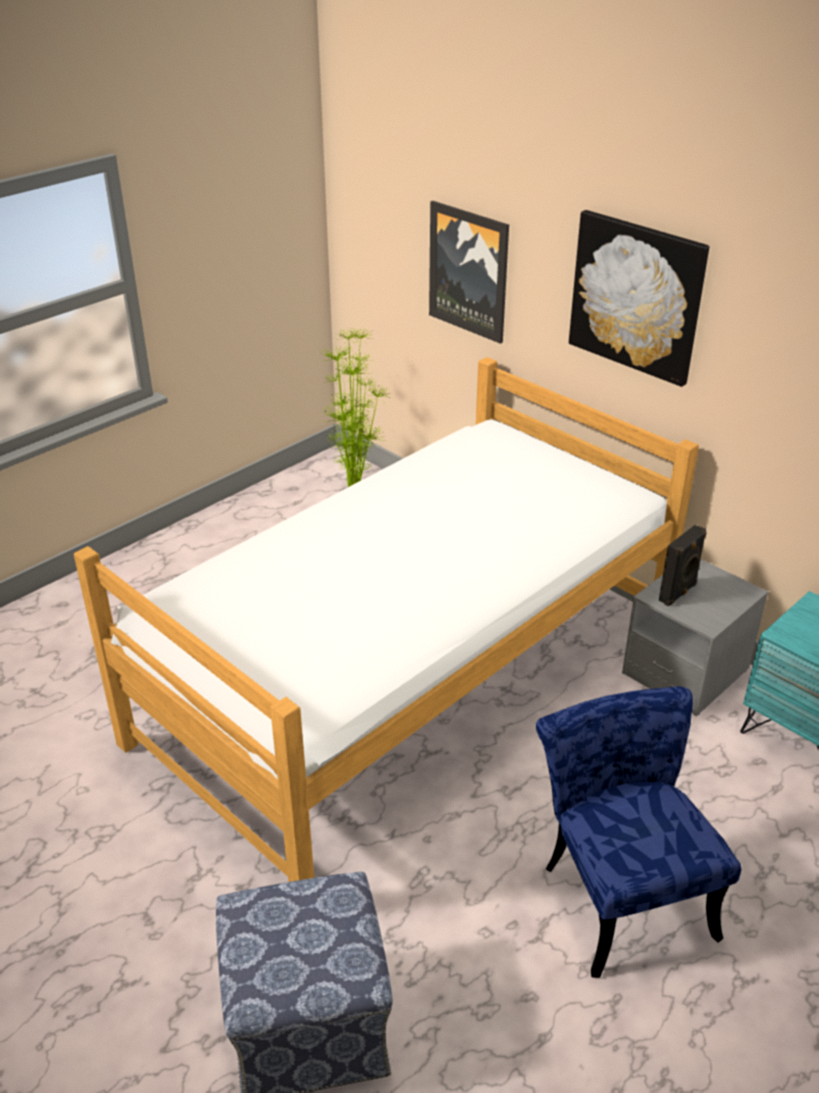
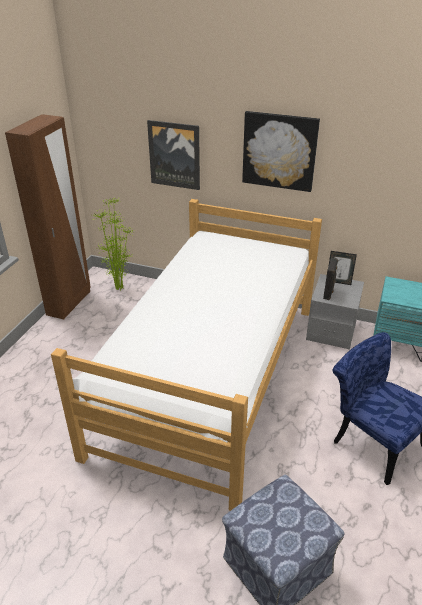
camera: 25 degrees left, 0 degrees up
(261, 496) = (69, 303): none -> brown wardrobe
(714, 578) = (338, 282): none -> picture frame

